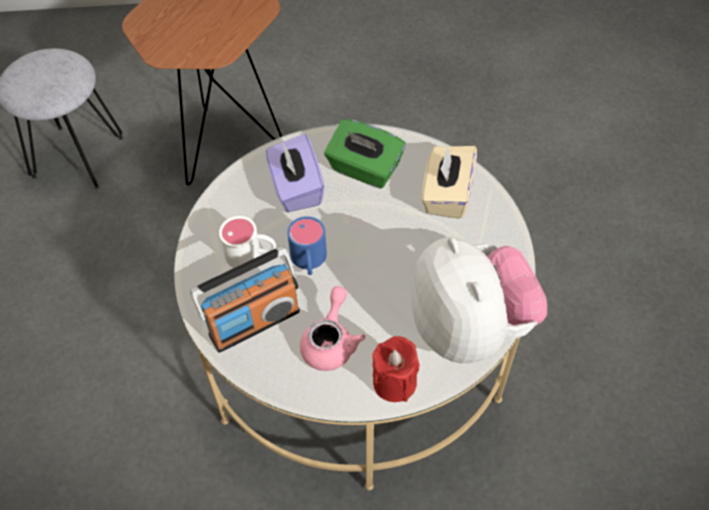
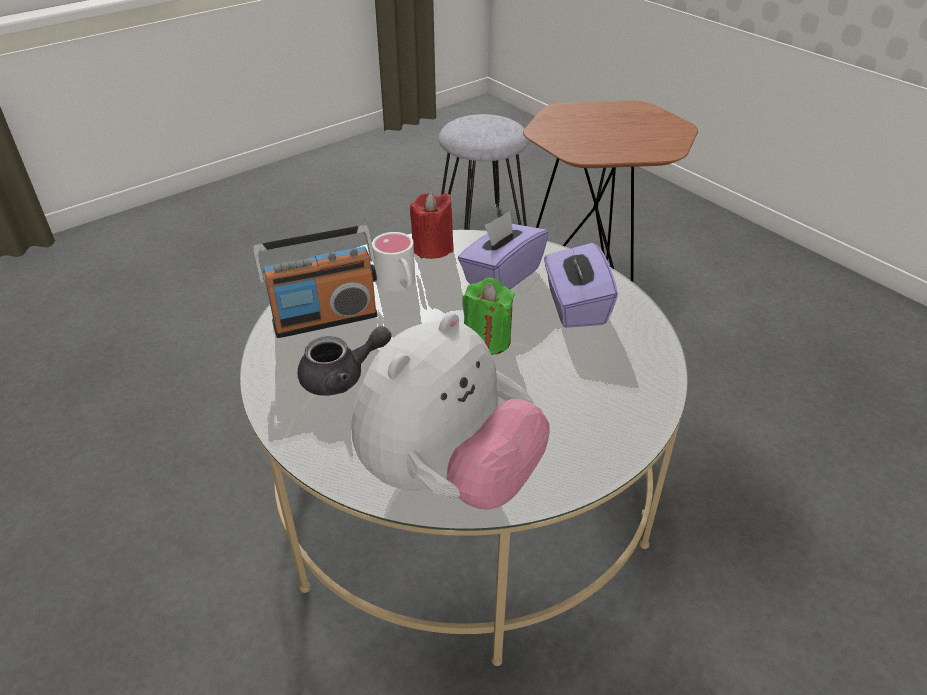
camera: 55 degrees right, 15 degrees down
(254, 322) = (325, 319): radio -> radio turned 45 degrees counterclockwise
(309, 261) = (425, 321): blue mug -> none
(331, 342) = (342, 377): pink teapot -> grey teapot
(359, 237) = (487, 340): none -> green candle
(364, 169) = (575, 306): green tissue box -> purple tissue box
(394, 382) = (327, 446): red candle -> red candle (432, 248)
(446, 195) = (612, 378): beige tissue box -> none

